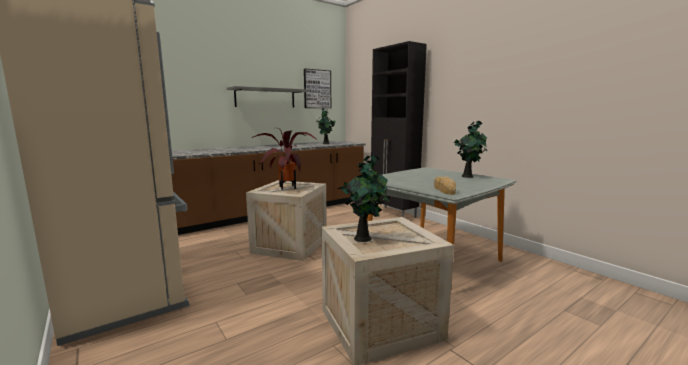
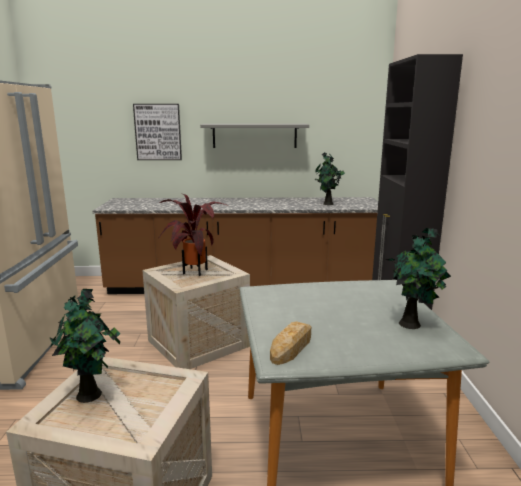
camera: 35 degrees right, 5 degrees up
(317, 89) = (336, 120): picture -> picture (158, 132)

